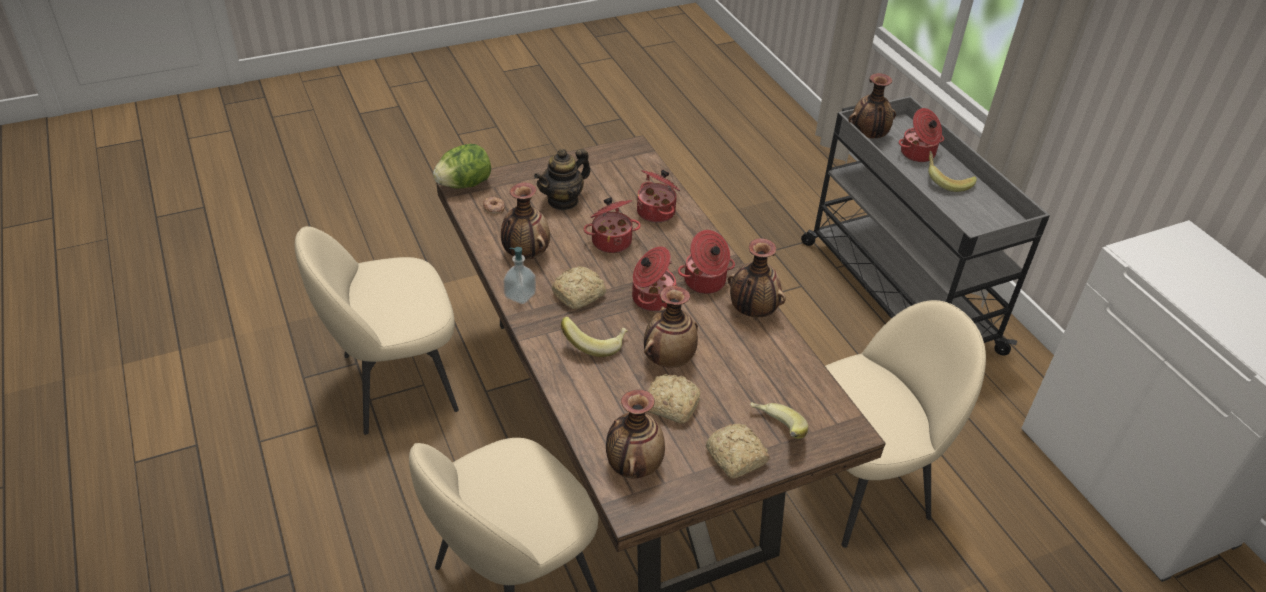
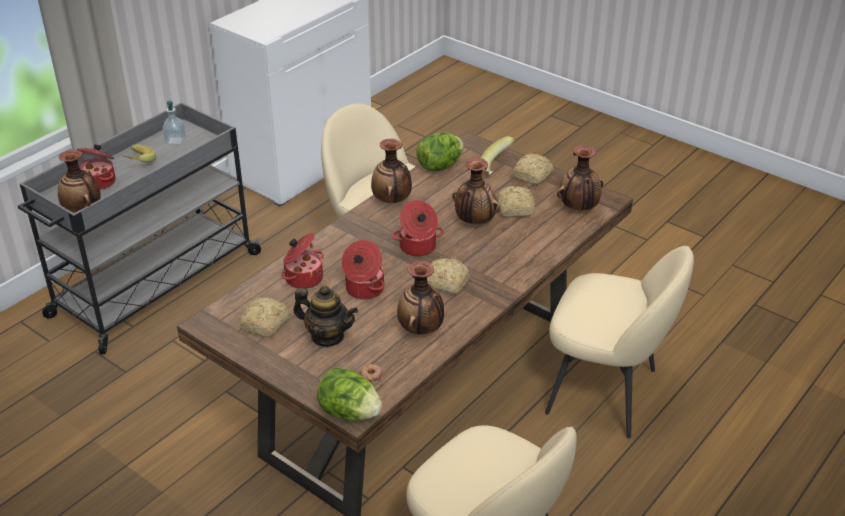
camera: 115 degrees left, 5 degrees down
(520, 295) = (474, 312): soap dispenser -> soap dispenser (175, 140)
(595, 343) = (491, 257): banana -> none
(607, 174) = (264, 325): none -> bread
(705, 282) = (377, 228): cooking pot -> none
(806, 378) = (439, 166): none -> lettuce

